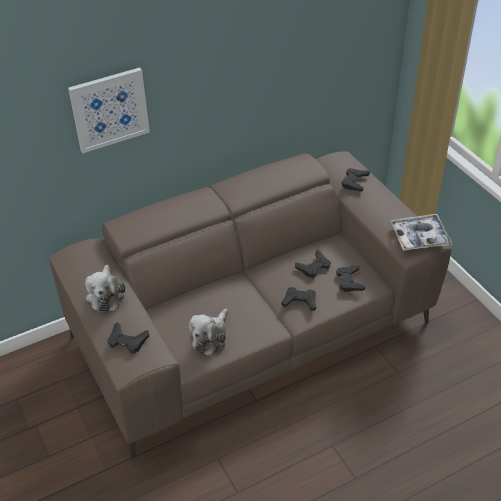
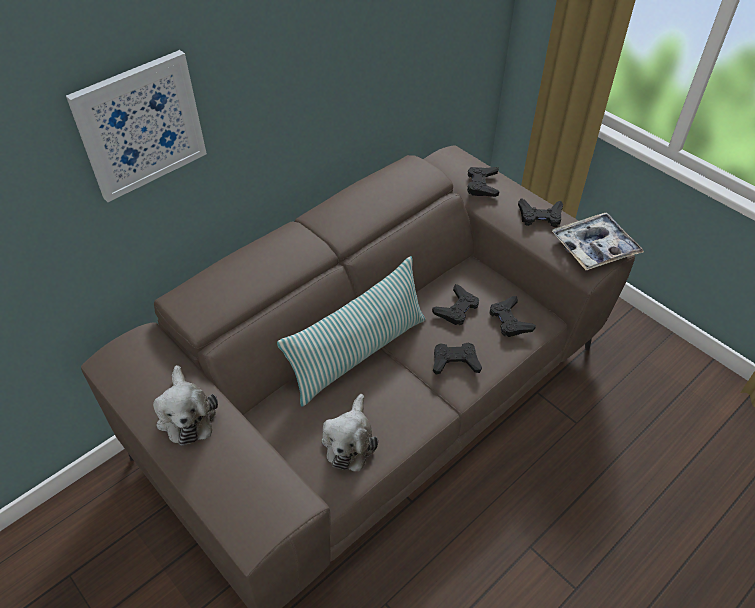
camera: 15 degrees left, 5 degrees up
(127, 341) = (241, 487): black game controller -> black game controller (540, 216)
(234, 285) = (358, 353): none -> pillow

